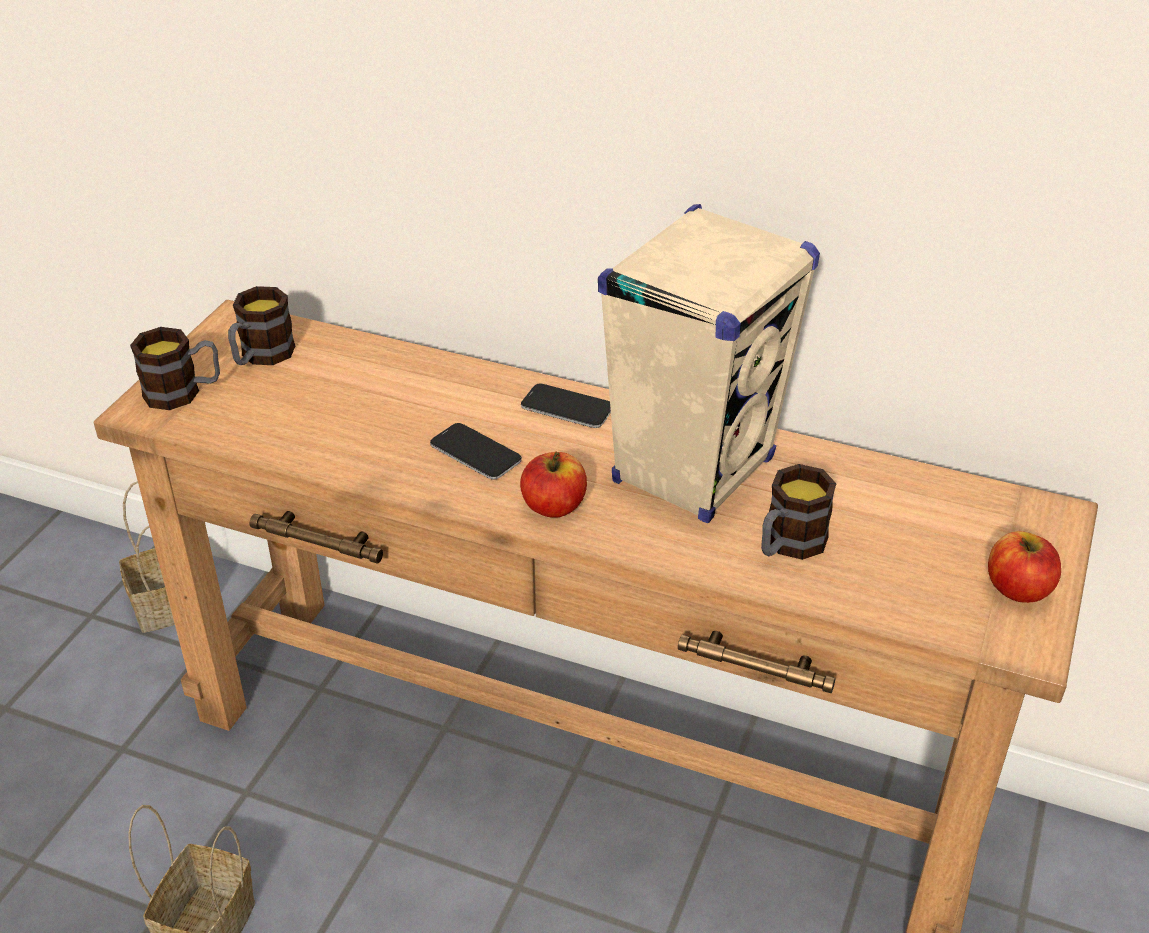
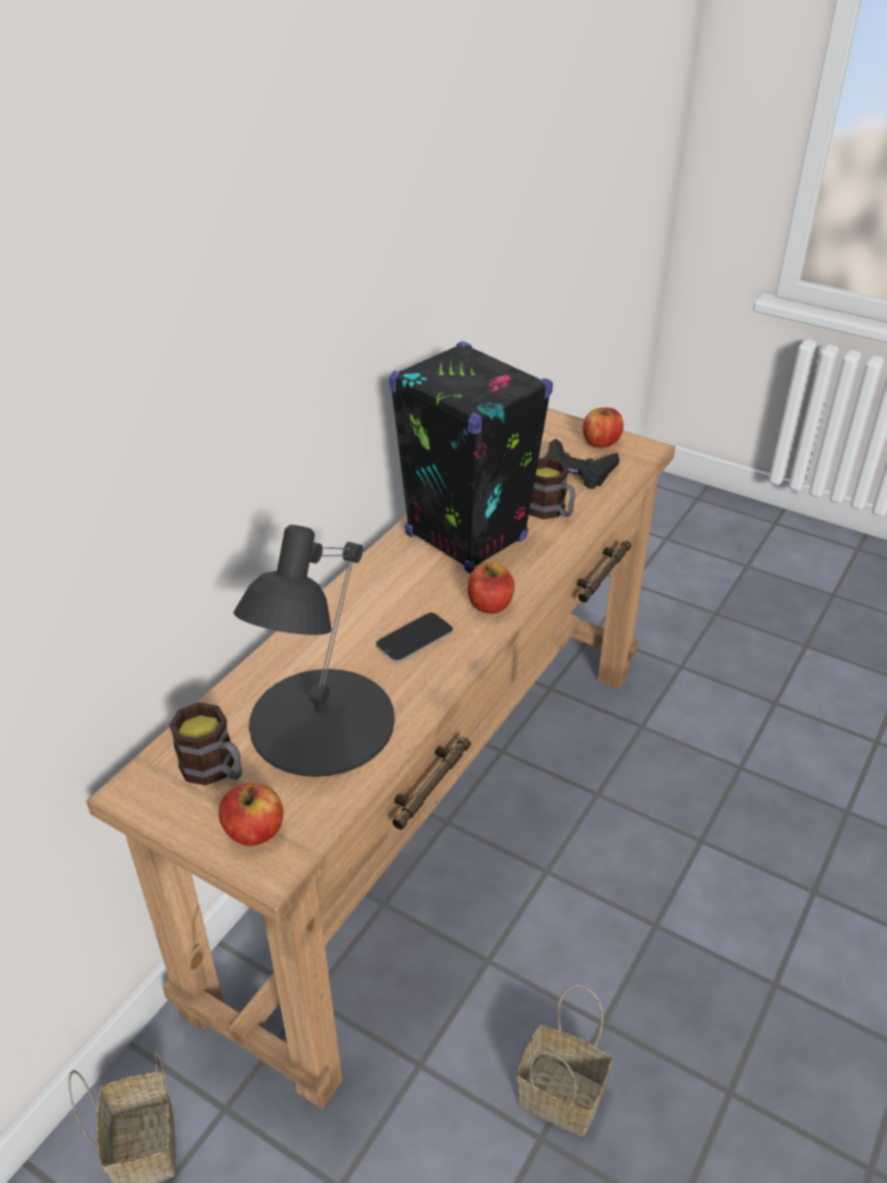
camera: 80 degrees left, 0 degrees up
(183, 392) = (254, 831): mug -> apple
(329, 407) = (320, 723): none -> black table lamp
(567, 408) = (371, 585): phone -> none
(693, 470) = (465, 537): beige speaker -> black speaker
(914, 565) = (576, 471): none -> black game controller

